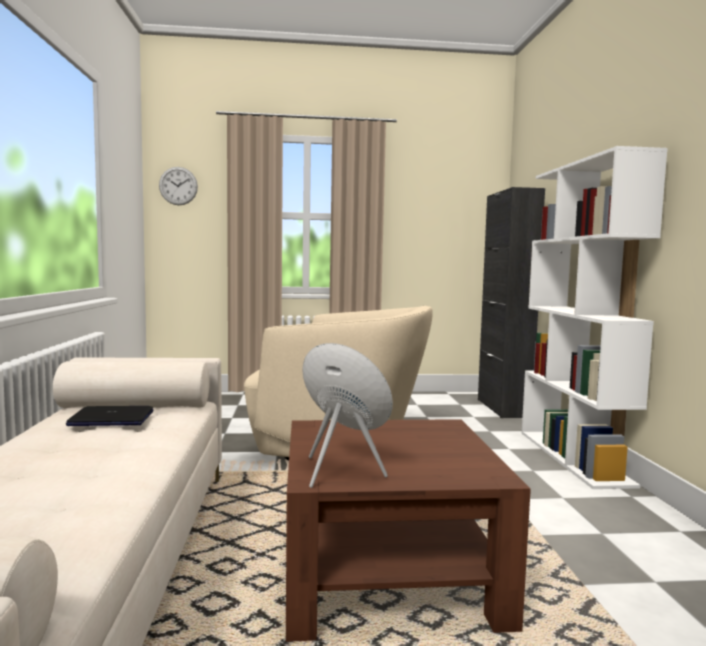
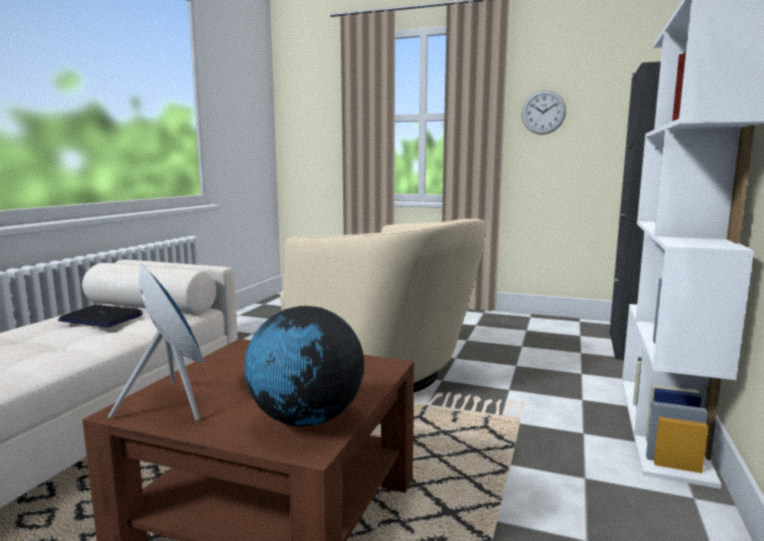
camera: 25 degrees right, 5 degrees up
(178, 186) = (302, 95): wall clock -> wall clock (543, 112)
(463, 464) = (306, 420): none -> globe

